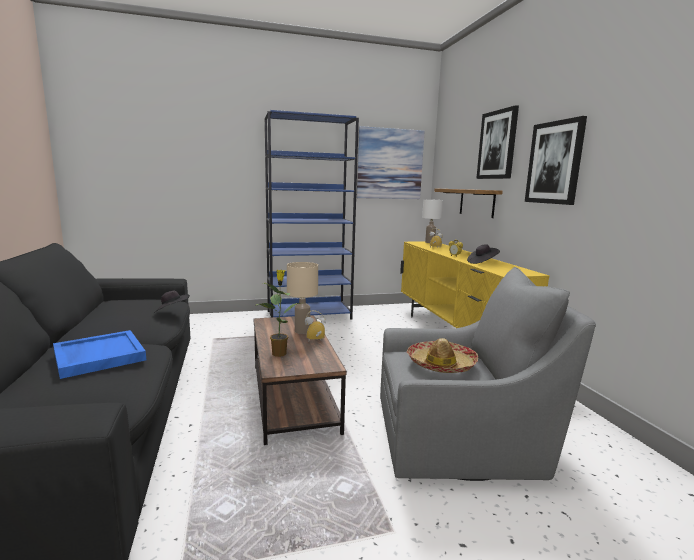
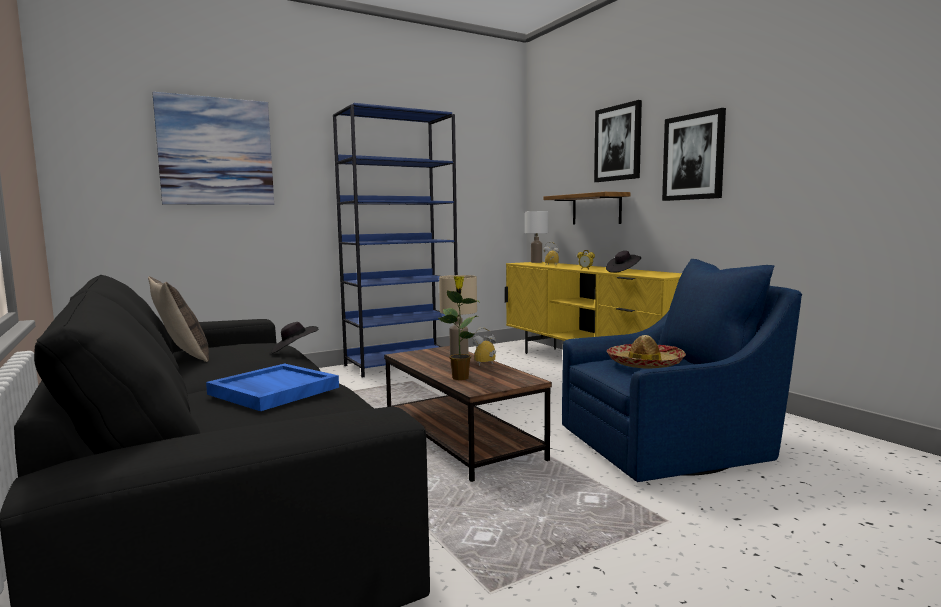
camera: 15 degrees left, 5 degrees down
(98, 308) = (182, 357): none -> pillow
(390, 164) = (480, 171): picture -> picture (216, 152)
(462, 438) = (670, 445): grey armchair -> blue armchair

